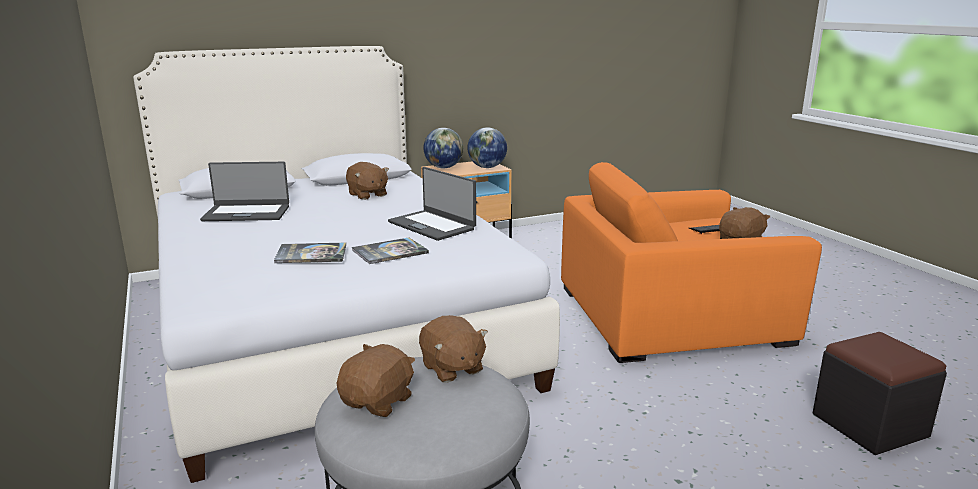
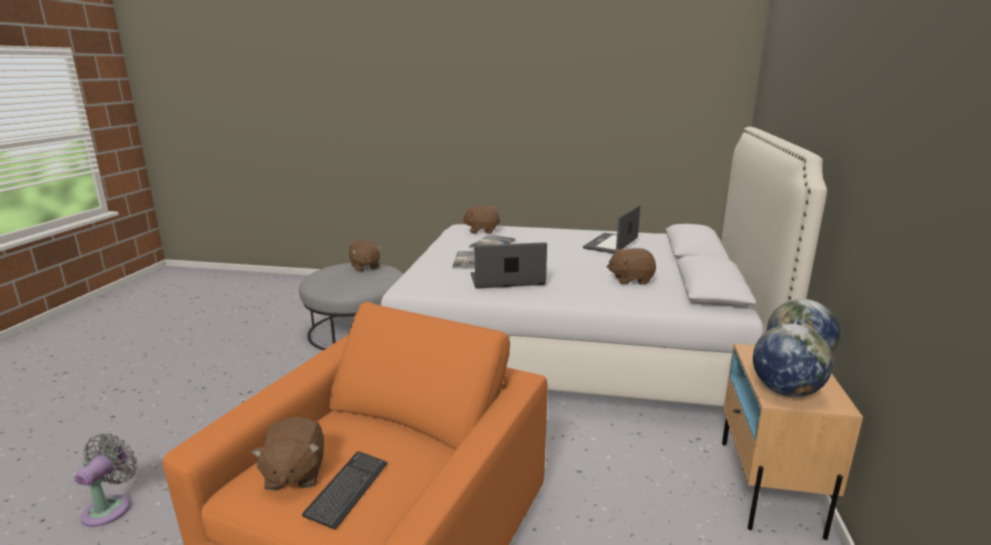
camera: 125 degrees right, 0 degrees up
(452, 368) = (361, 283): brown plush toy -> brown plush toy (482, 230)
(869, 425) = (110, 507): black ottoman -> grey fan

